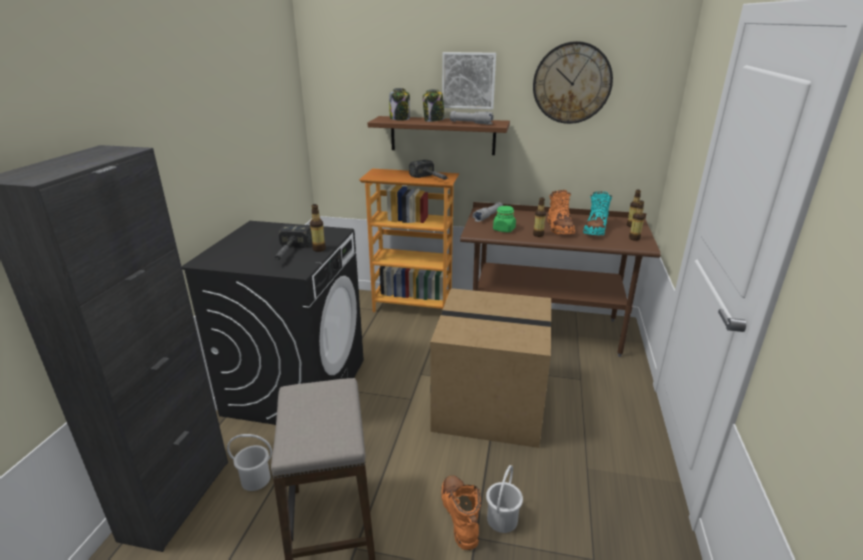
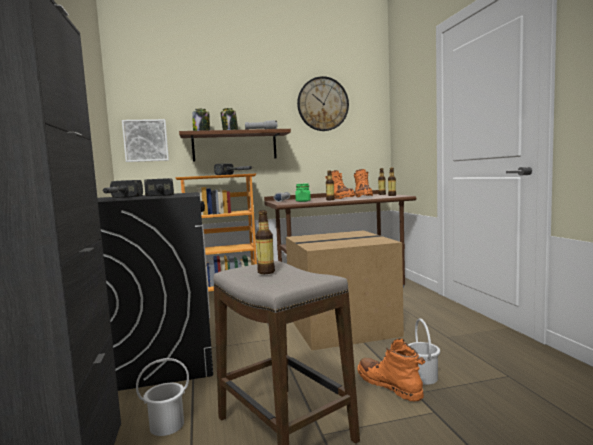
camera: 25 degrees left, 20 degrees down
(254, 246) = (118, 198): none -> hammer
(319, 249) = (185, 194): bottle -> bottle (266, 272)
(468, 80) = (251, 104): picture -> picture (146, 140)
(595, 229) = (363, 196): turquoise boot -> orange boot

